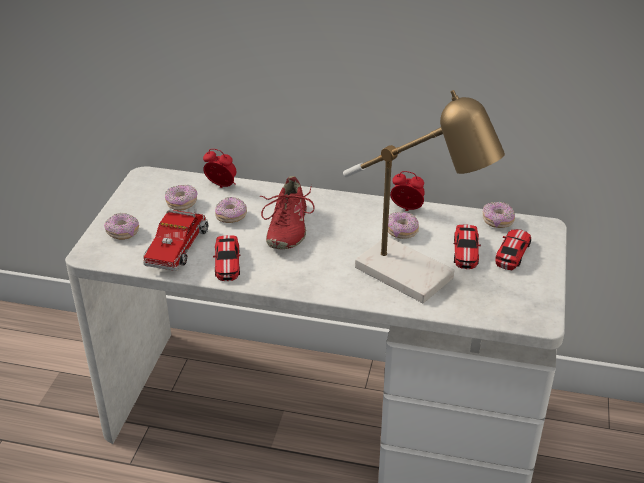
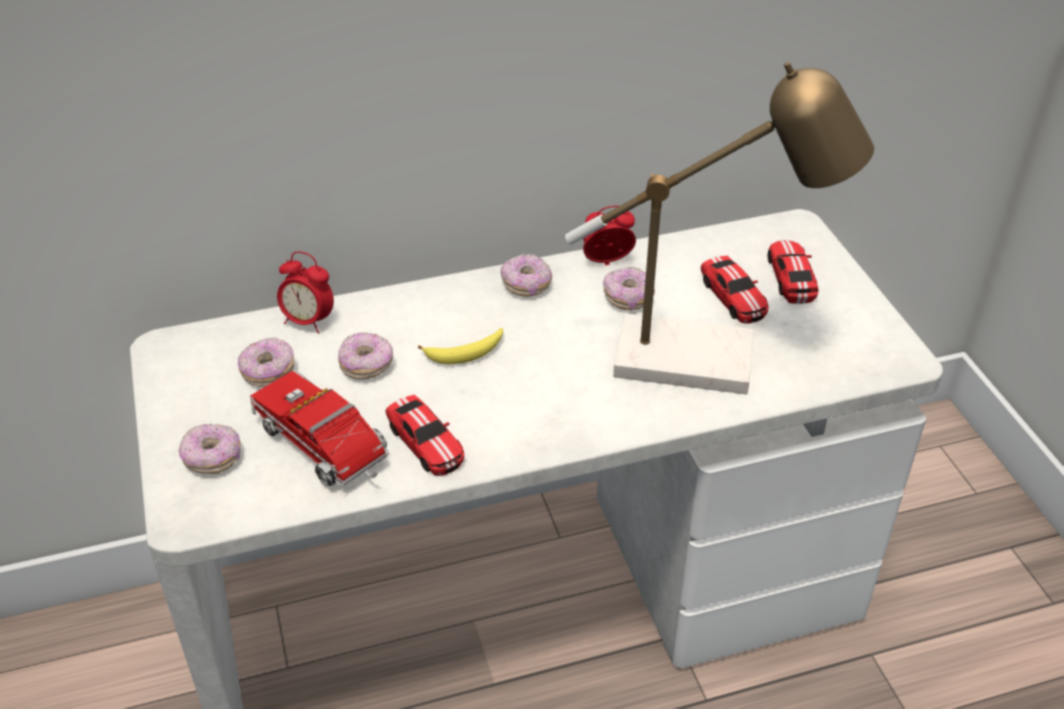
camera: 30 degrees left, 5 degrees up
(178, 247) = (326, 447): toy truck -> toy truck turned 150 degrees clockwise
(221, 186) = (308, 321): alarm clock -> alarm clock turned 150 degrees counterclockwise
(286, 228) = (465, 353): red shoe -> banana
(497, 221) = (734, 238): donut -> donut (526, 285)

